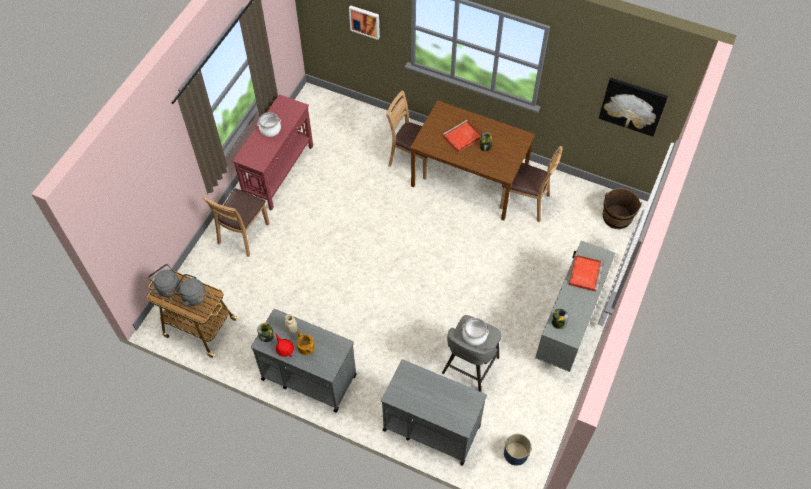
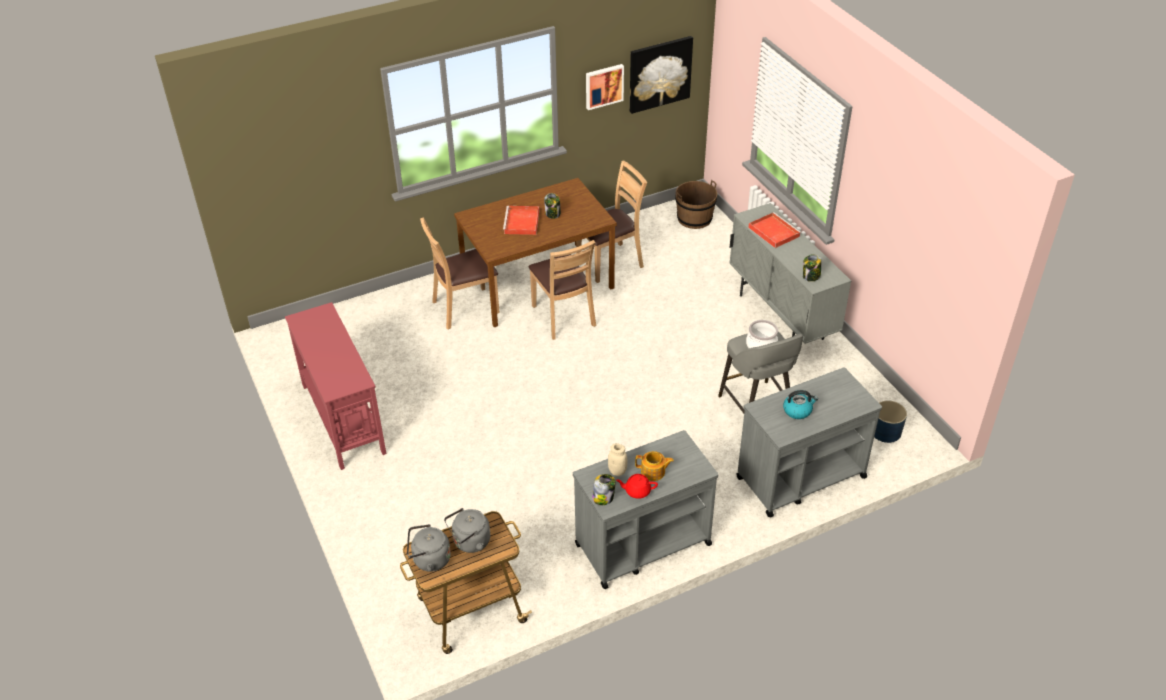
camera: 50 degrees left, 15 degrees down
(243, 234) = (388, 496): brown chair -> brown chair (563, 316)
(270, 129) = (324, 348): cooking pot -> none
(365, 21) = (326, 167): picture -> picture (603, 86)
(422, 391) = (798, 410): none -> kettle

